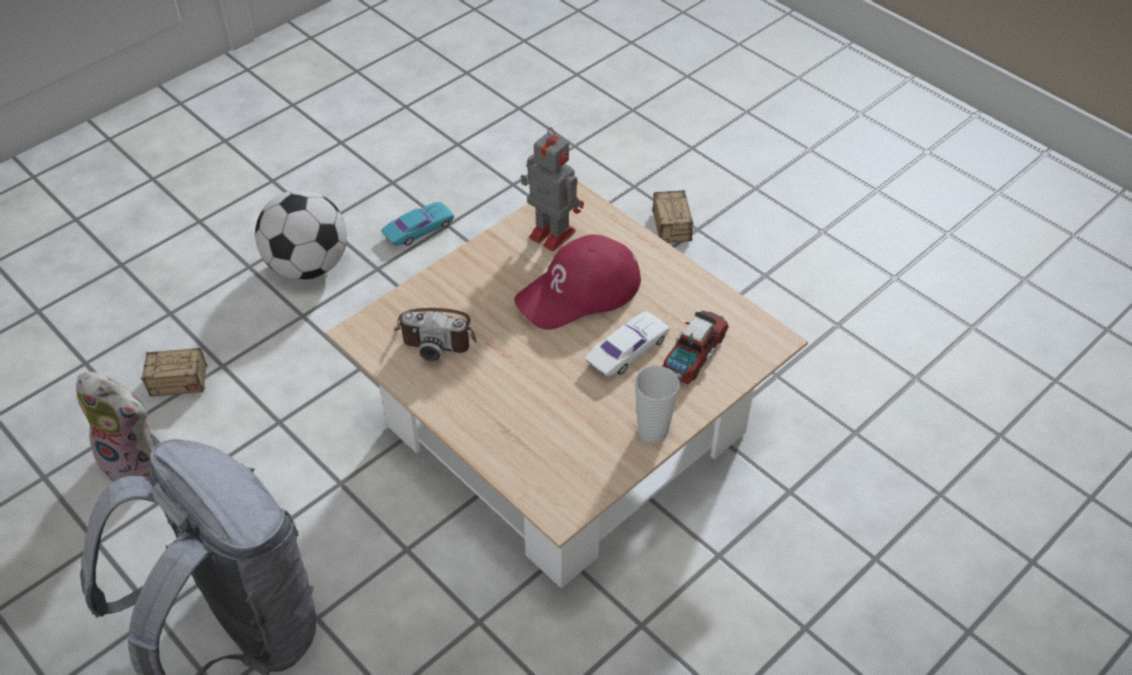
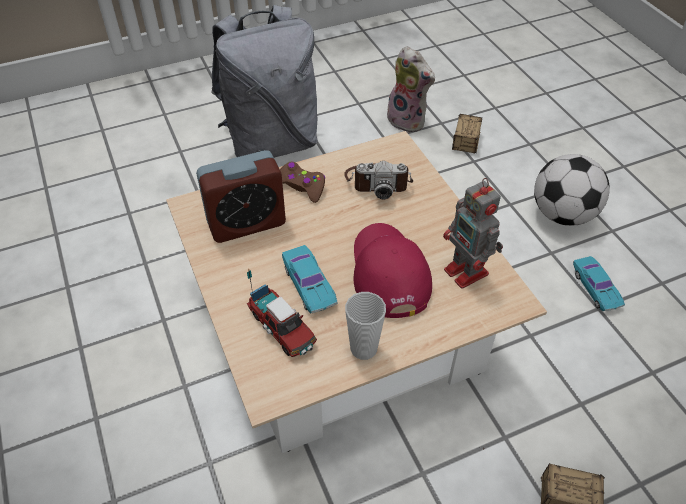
camera: 110 degrees right, 0 degrees up
(137, 461) = (408, 120): plush toy -> plush toy turned 90 degrees counterclockwise
(437, 334) = (378, 181): camera -> camera turned 120 degrees counterclockwise
(476, 406) = (301, 186): none -> brown game controller
(550, 233) = (467, 273): toy robot -> toy robot turned 90 degrees clockwise
(564, 438) = (246, 223): none -> alarm clock
(627, 350) = (309, 284): white toy car -> turquoise toy car
(652, 431) = (221, 274): cup -> cup (363, 348)

